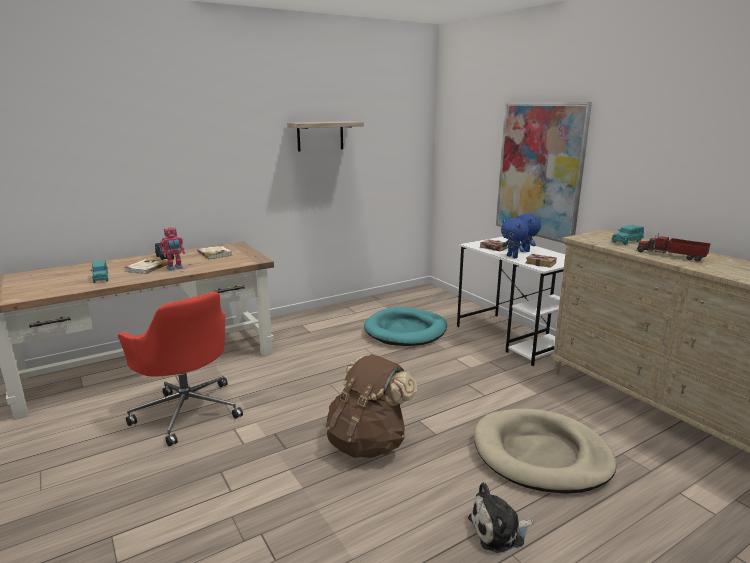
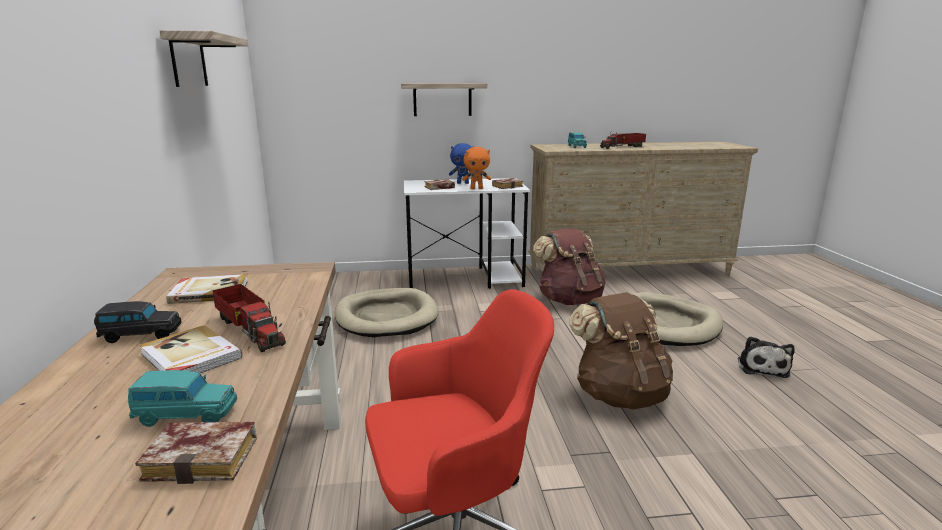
camera: 65 degrees left, 0 degrees up
(73, 287) = (207, 457): none -> book
(175, 268) = (250, 329): toy robot -> toy truck
(406, 330) = (386, 317): turquoise dog bed -> beige dog bed
(512, 257) = (476, 188): blue plush toy -> orange plush toy
(531, 392) = (569, 300): none -> brown backpack
(539, 170) = (442, 99): picture -> shelf

